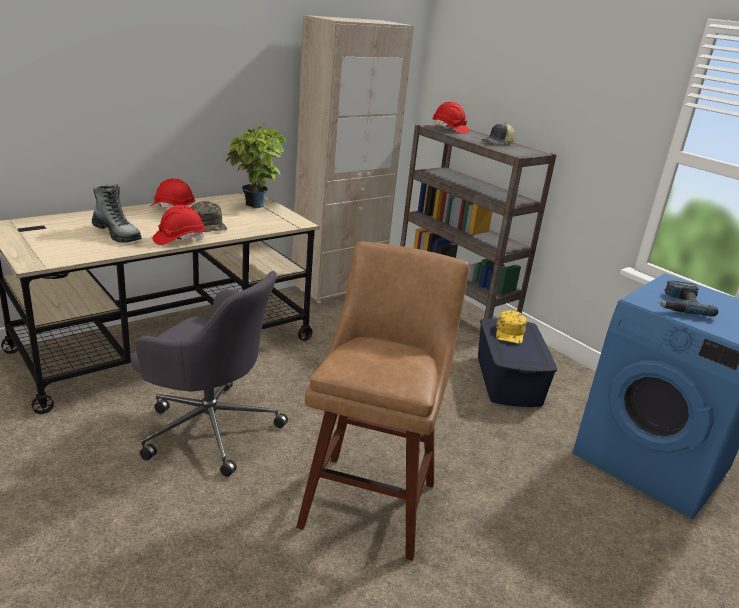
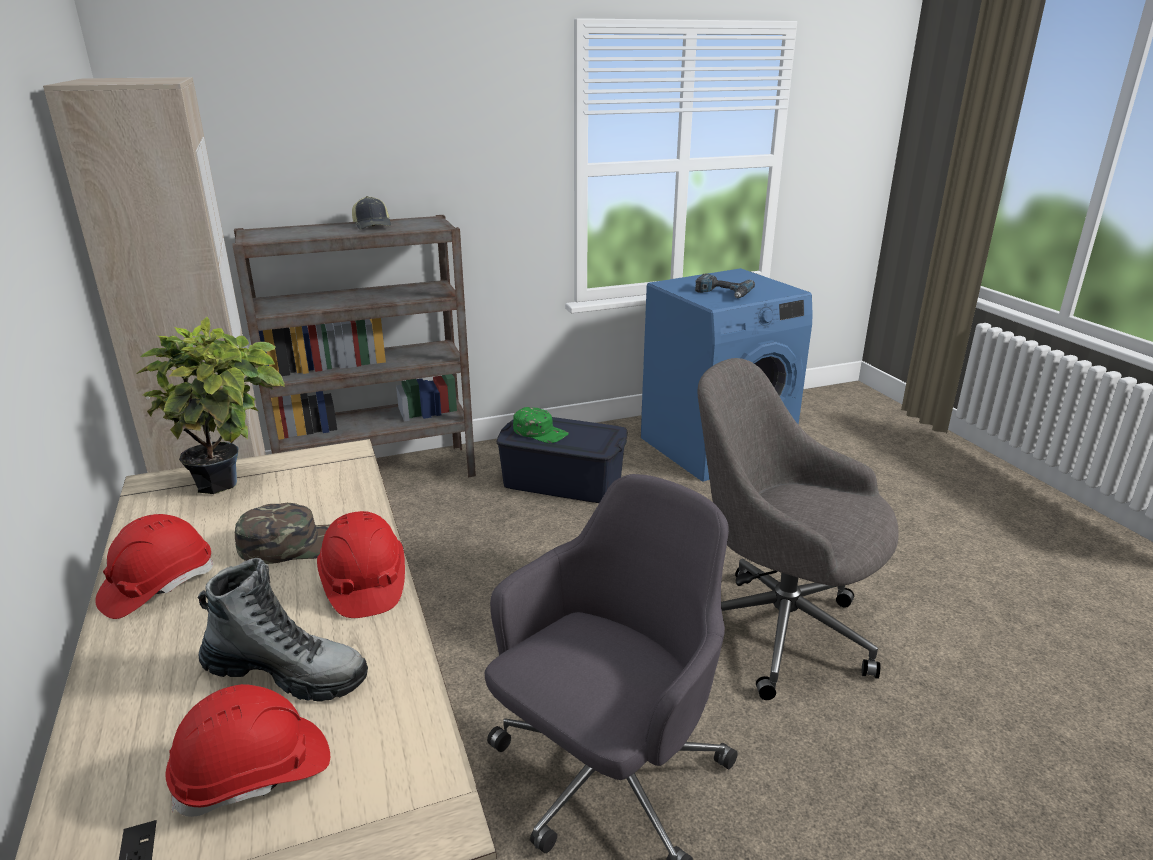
camera: 70 degrees left, 0 degrees up
(117, 234) = (287, 673): boot -> boot turned 45 degrees clockwise
(370, 500) = (778, 632): brown stool -> grey office chair
(449, 129) = (279, 234): red hard hat -> red hard hat (254, 774)
(510, 332) = (540, 432): yellow cap -> green cap

